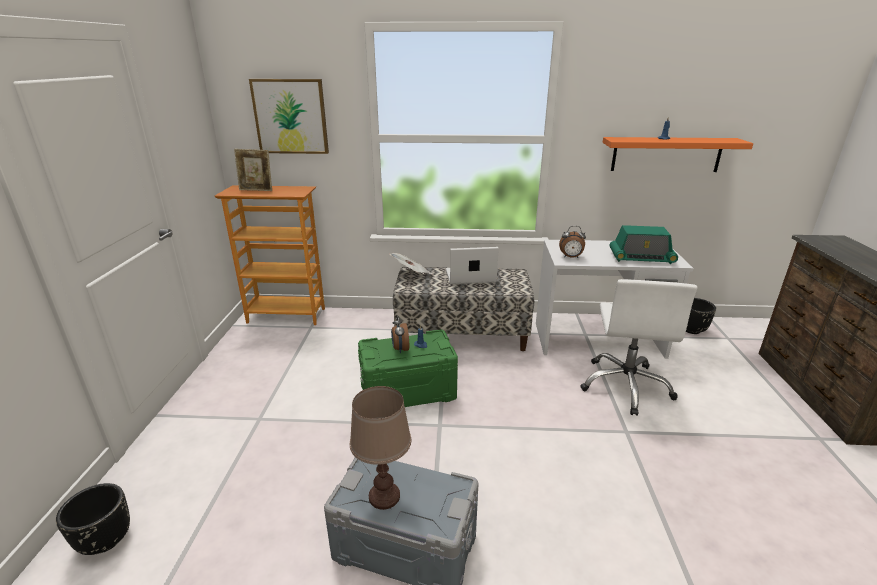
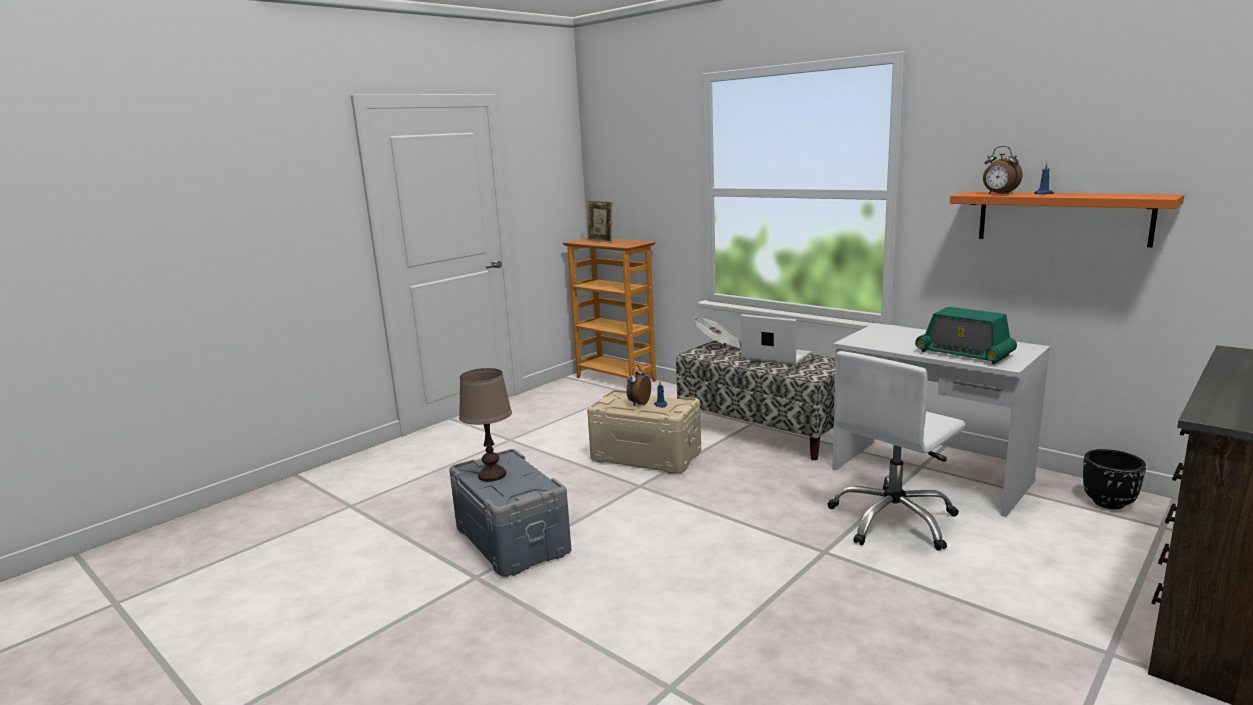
camera: 40 degrees right, 10 degrees down
(106, 540) = (357, 470): black planter -> none
(290, 116) = (639, 170): picture -> none
(408, 391) = (645, 456): green storage box -> beige storage box
(571, 257) = (868, 340): alarm clock -> alarm clock (999, 194)

